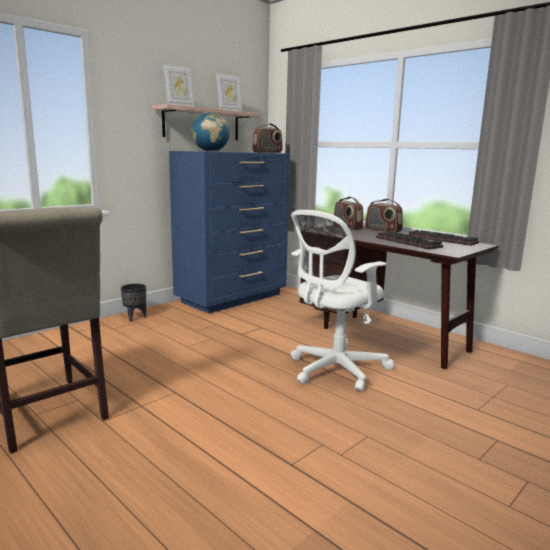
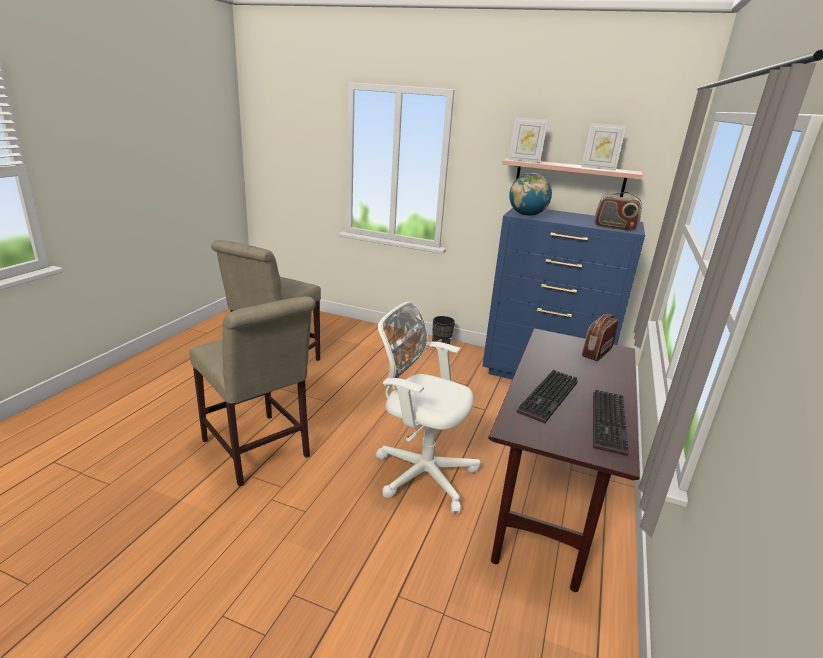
camera: 65 degrees right, 10 degrees up
(245, 453) = (258, 451): none -> beige chair
(382, 230) = (614, 376): radio -> none

